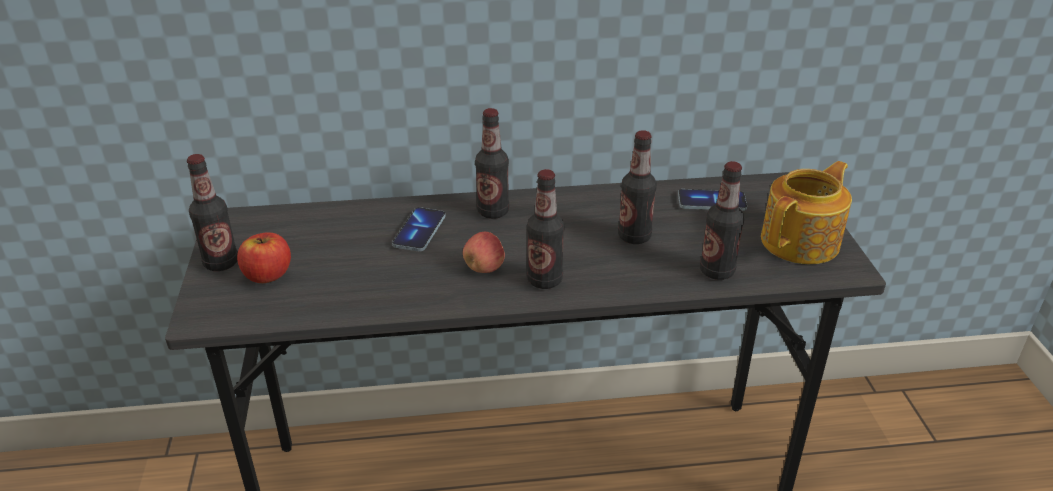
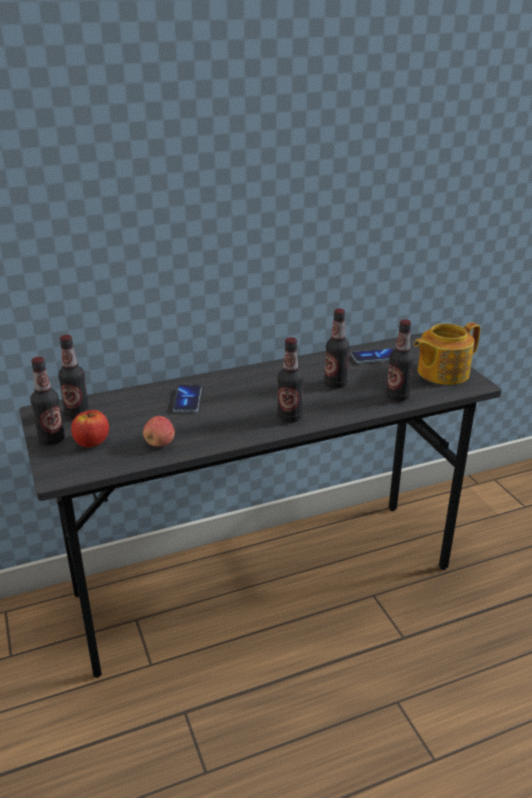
camera: 15 degrees left, 5 degrees down
(484, 268) = (245, 416): apple -> apple (160, 443)
(493, 212) = (232, 381): bottle -> bottle (77, 414)
(802, 241) = (441, 372): teapot -> teapot turned 150 degrees counterclockwise

